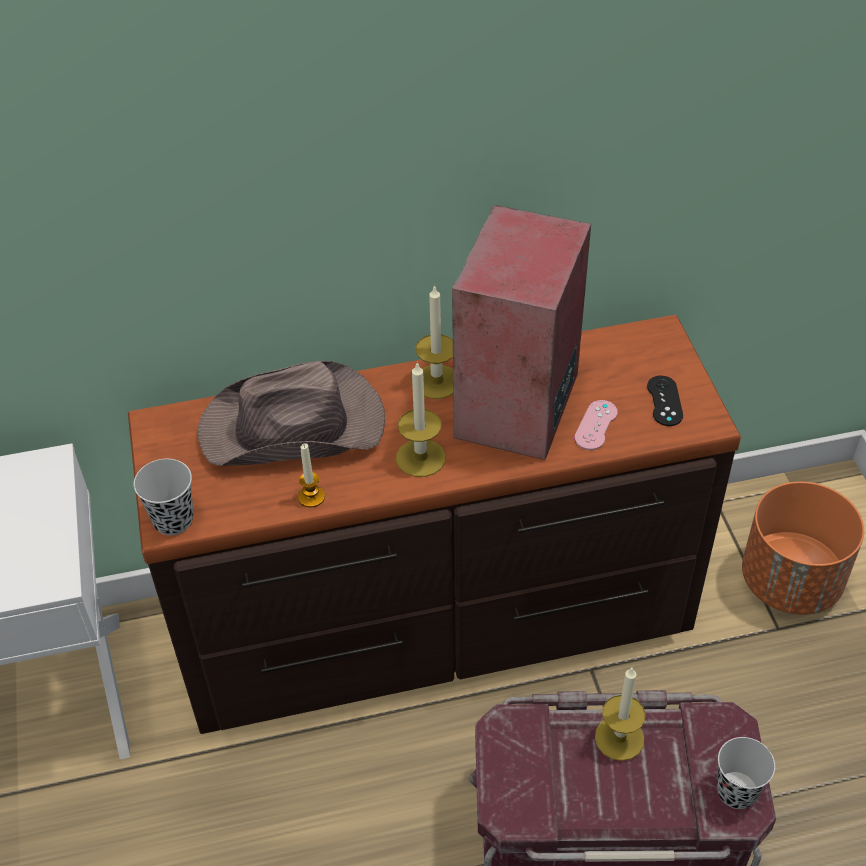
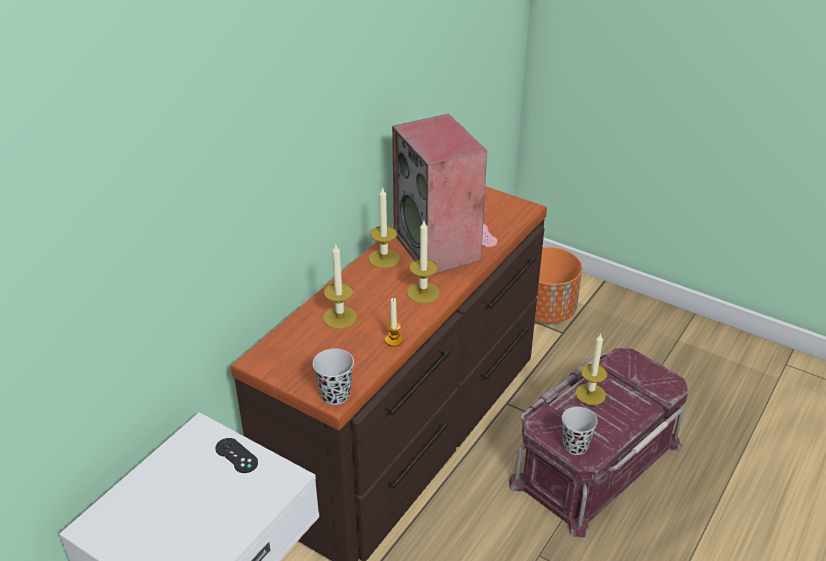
camera: 45 degrees left, 10 degrees down
(294, 427) = (340, 317): brown hat -> candle
(664, 401) = (498, 210): black game controller -> black game controller (236, 455)
(736, 791) = (659, 379): black cup -> black cup (575, 446)

